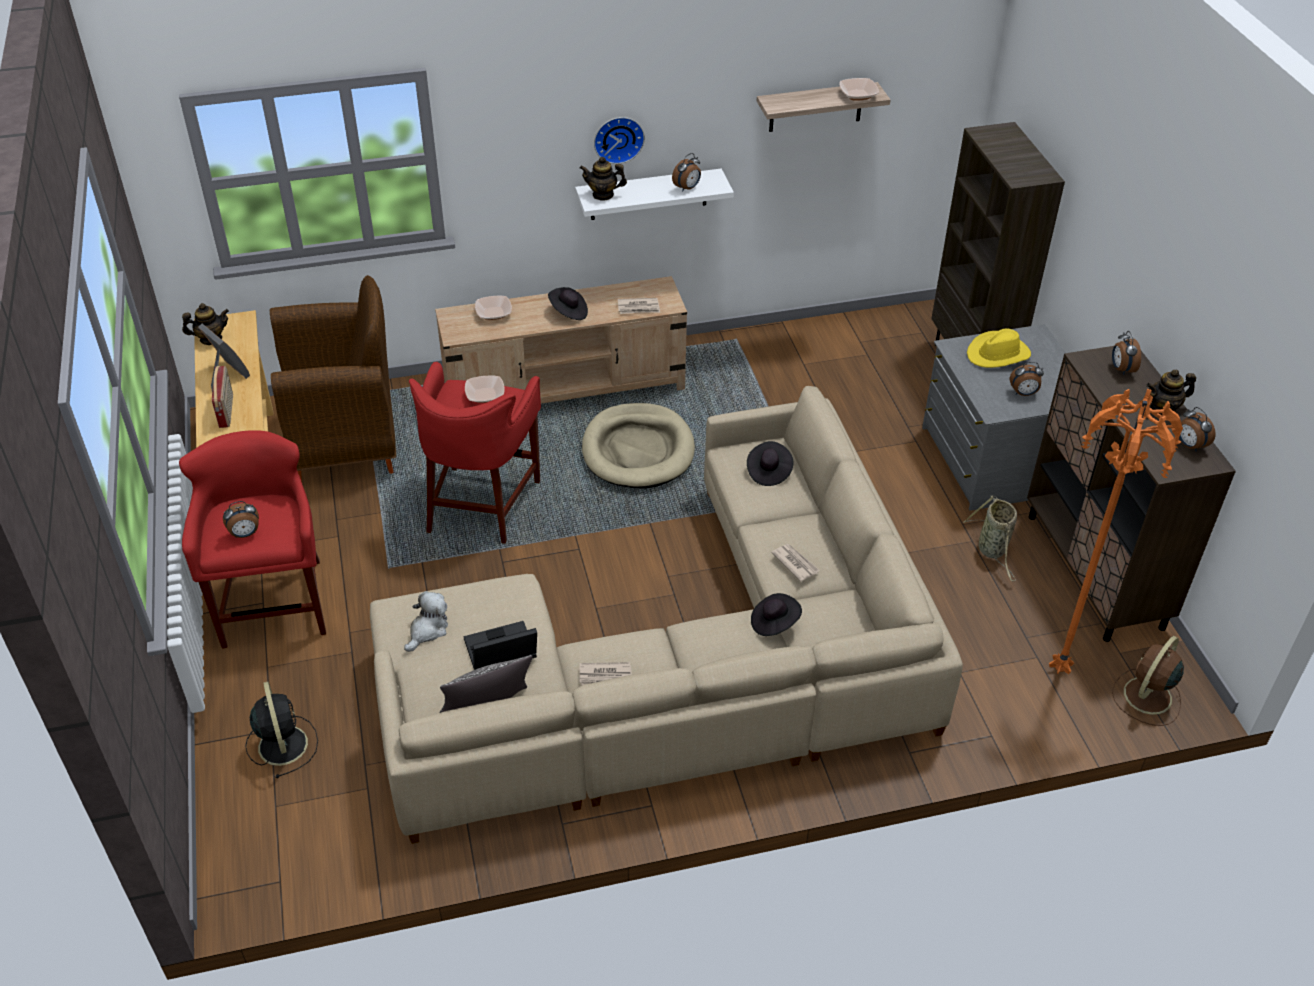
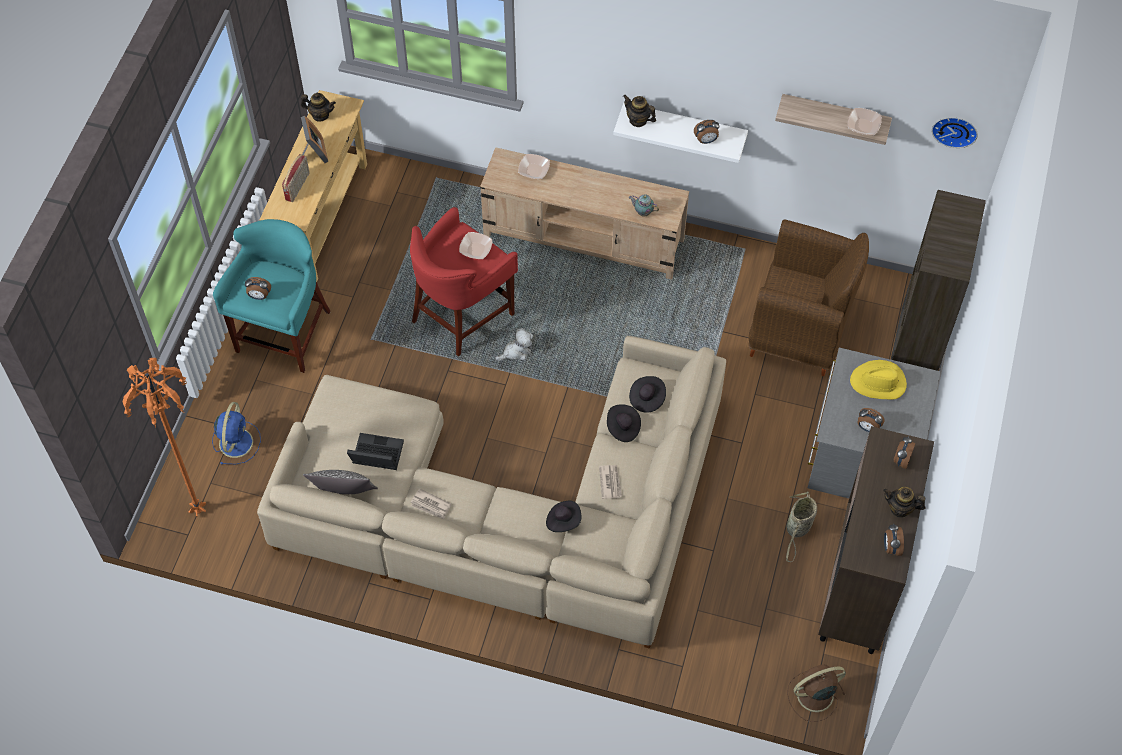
camera: 30 degrees right, 15 degrees up
(275, 605) = (284, 334): red stool -> turquoise stool
(282, 743) = (236, 441): black fan -> blue fan
(346, 444) = (400, 218): brown armchair -> brown armchair (800, 331)
(428, 630) = (343, 416): plush toy -> plush toy (516, 351)
(569, 312) = (588, 193): black hat -> black hat (623, 427)
(618, 138) = (662, 84): wall clock -> wall clock (955, 129)
(638, 308) = (642, 212): newspaper -> teapot
(638, 450) = (600, 319): beige dog bed -> none
(1060, 667) = (771, 642): orange floor lamp -> orange floor lamp (200, 509)

